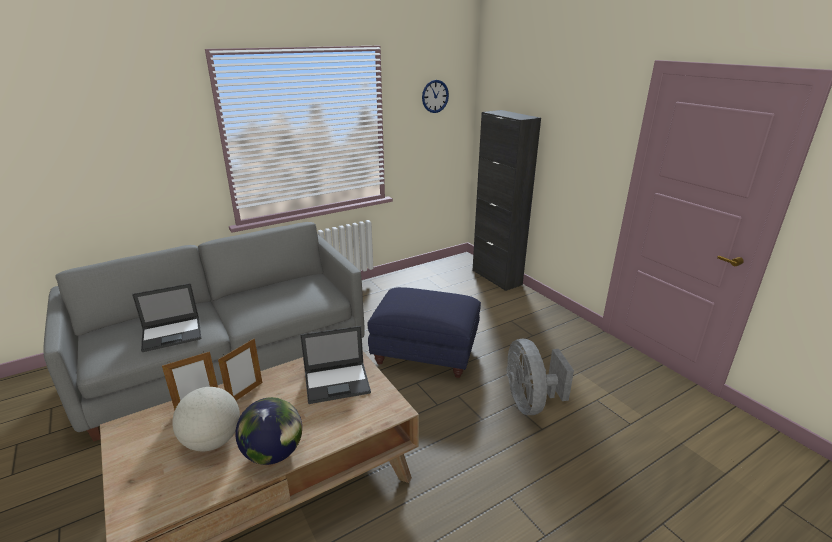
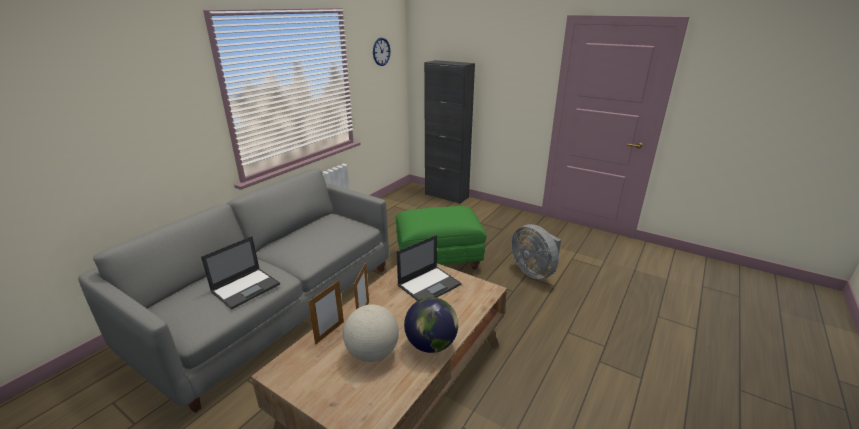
camera: 25 degrees left, 0 degrees up
(426, 354) = (439, 259): blue ottoman -> green ottoman

